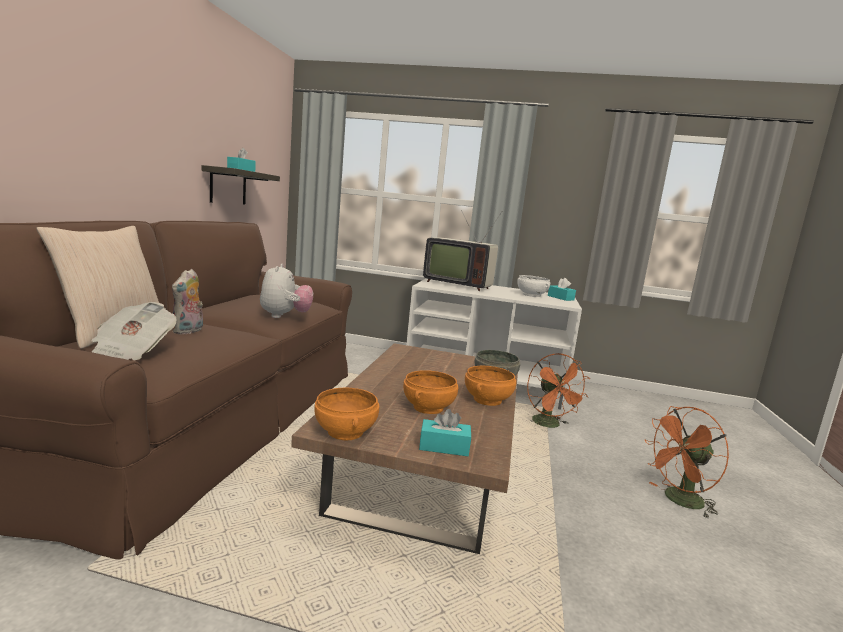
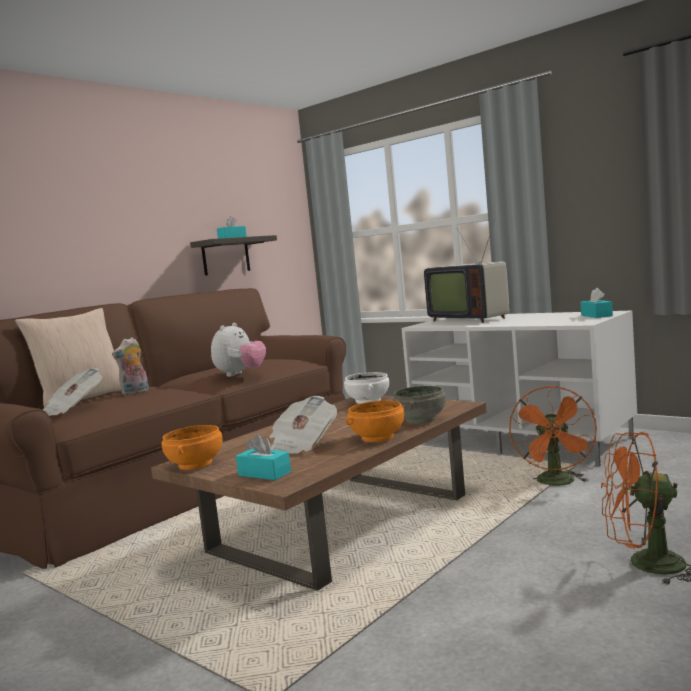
camera: 30 degrees right, 5 degrees down
(429, 408) = (301, 446): orange bowl -> newspaper
(531, 295) = (554, 318): white bowl -> white bowl (367, 401)

